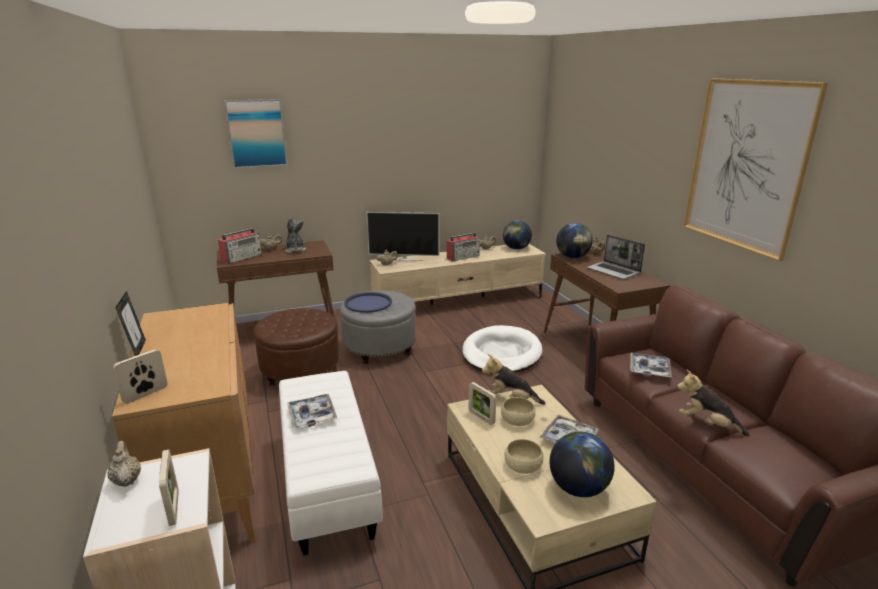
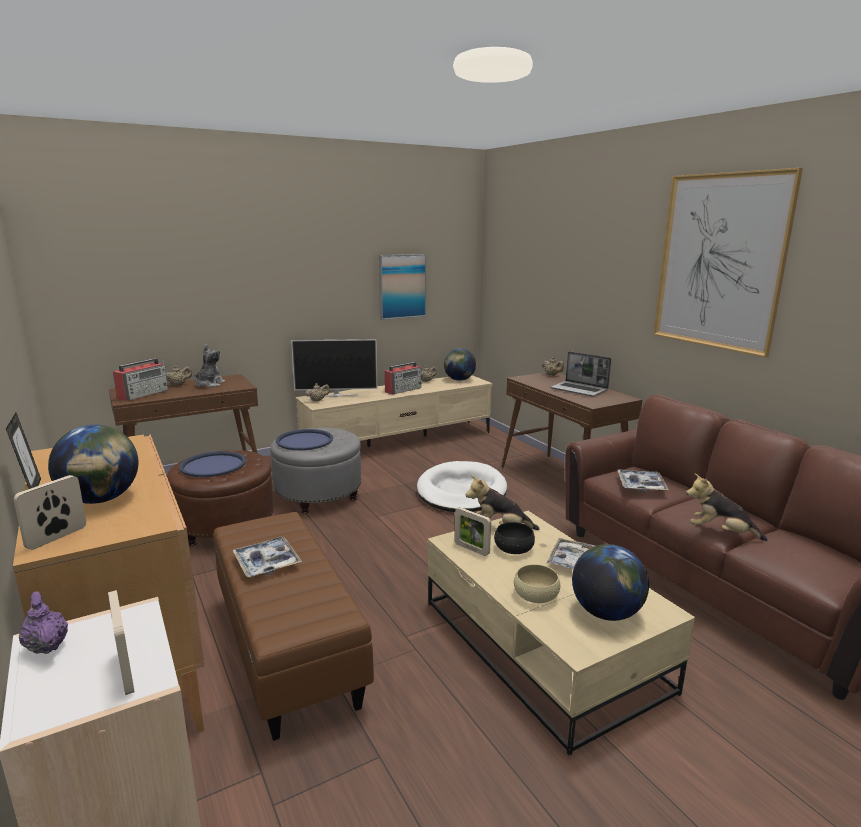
camera: 10 degrees left, 5 degrees down
(127, 480) = (46, 645): beige teapot -> purple teapot
(256, 133) = (159, 246): picture -> picture (402, 286)
(290, 322) = (213, 465): none -> blue tray
(295, 250) = (209, 384): plush toy -> plush toy turned 45 degrees clockwise
(327, 483) = (286, 650): white ottoman -> brown ottoman
(517, 420) = (513, 548): beige bowl -> black bowl
(572, 257) = (531, 379): globe -> globe (101, 499)

